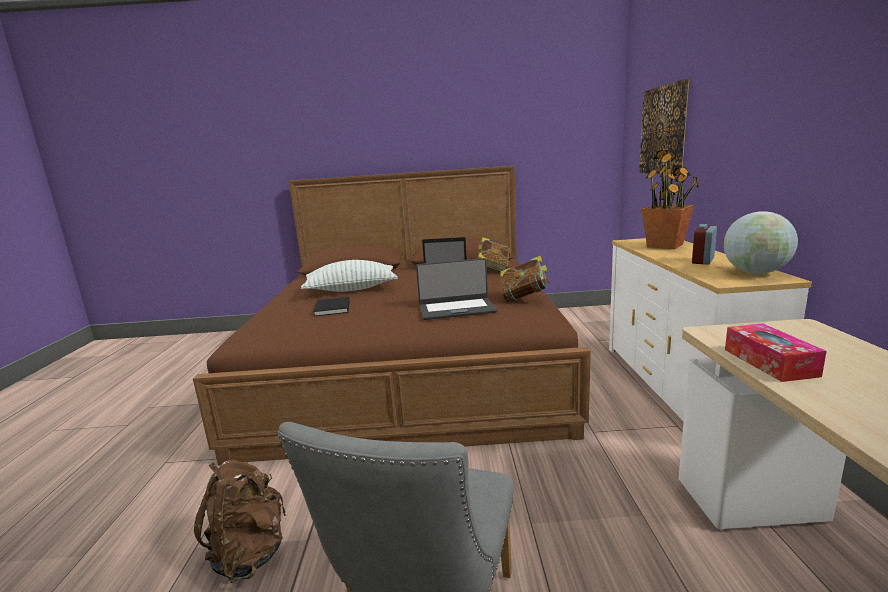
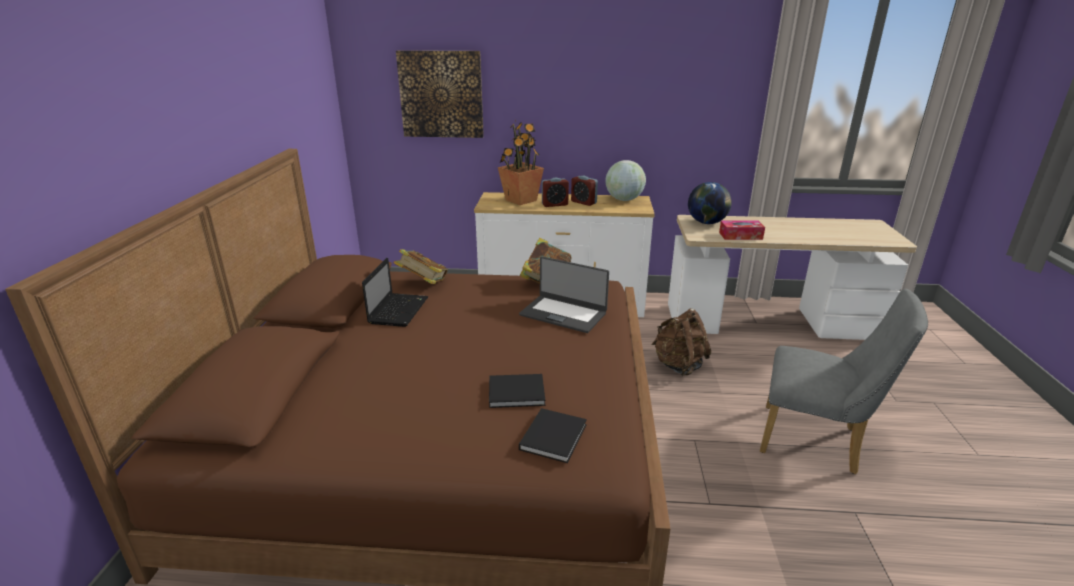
camera: 85 degrees left, 10 degrees up
(250, 554) = (785, 544): brown backpack -> brown backpack (678, 365)
(279, 321) = (554, 435): none -> black book
(351, 289) = (427, 381): pillow -> none
(456, 309) = (563, 314): laptop -> laptop turned 120 degrees clockwise
(671, 254) = (554, 204): none -> alarm clock
(803, 337) = (707, 223): none -> globe

